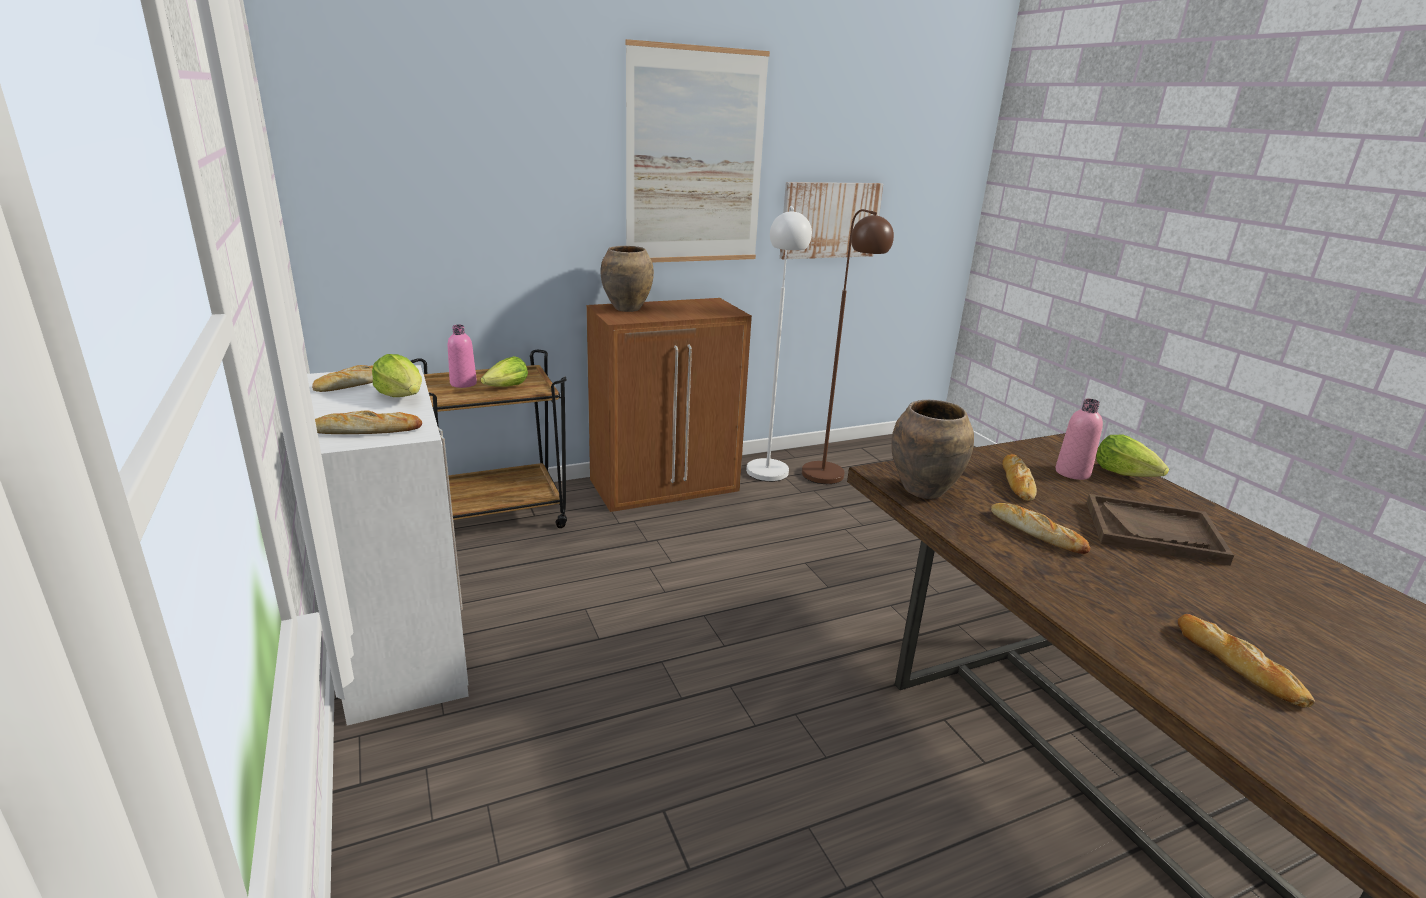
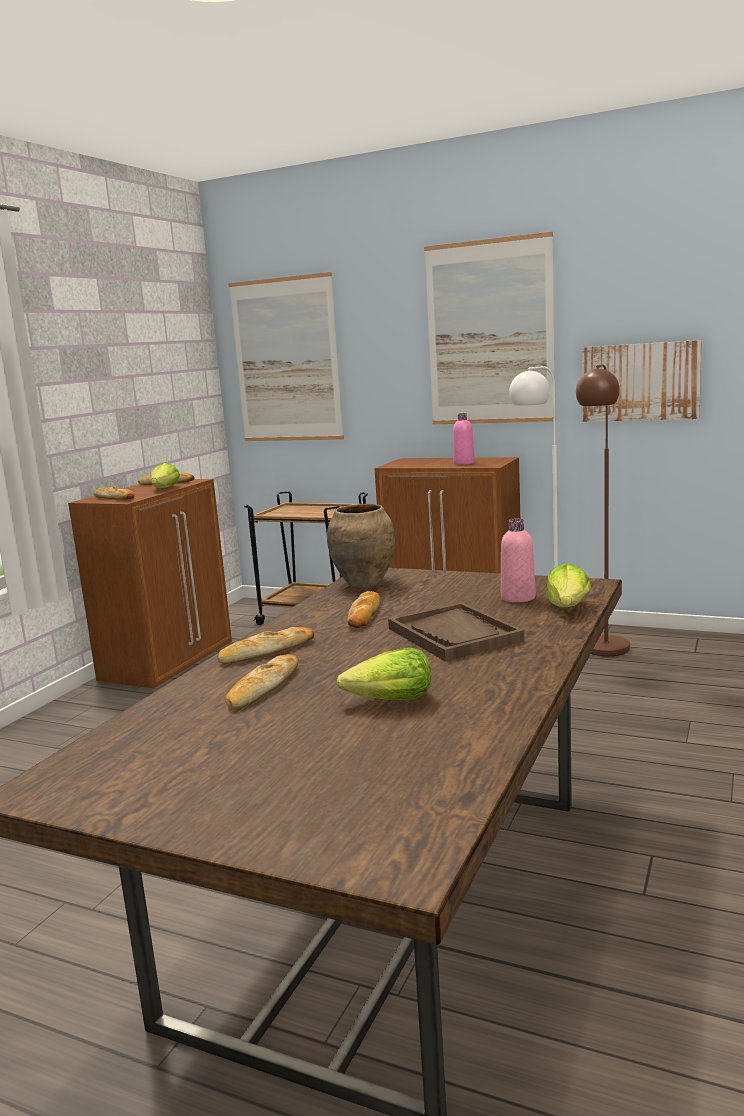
camera: 50 degrees right, 10 degrees down
(403, 644) = (168, 659): white cabinet -> brown cabinet
(412, 172) = (286, 360): none -> picture
(463, 384) = (298, 509): pink bottle -> pink bottle (464, 463)
(507, 387) = (315, 513): lettuce -> lettuce (391, 701)
(627, 309) = (419, 460): brown vase -> none
(1017, 482) = (450, 593): bread -> bread (267, 651)

